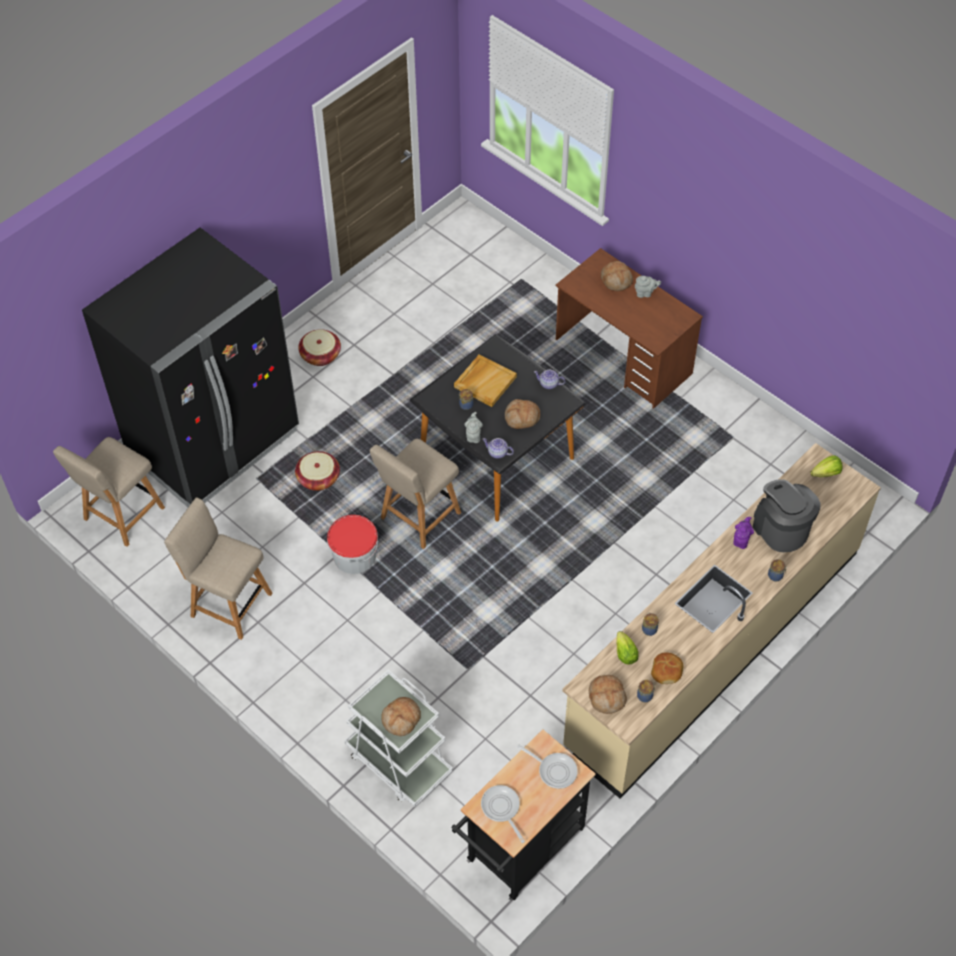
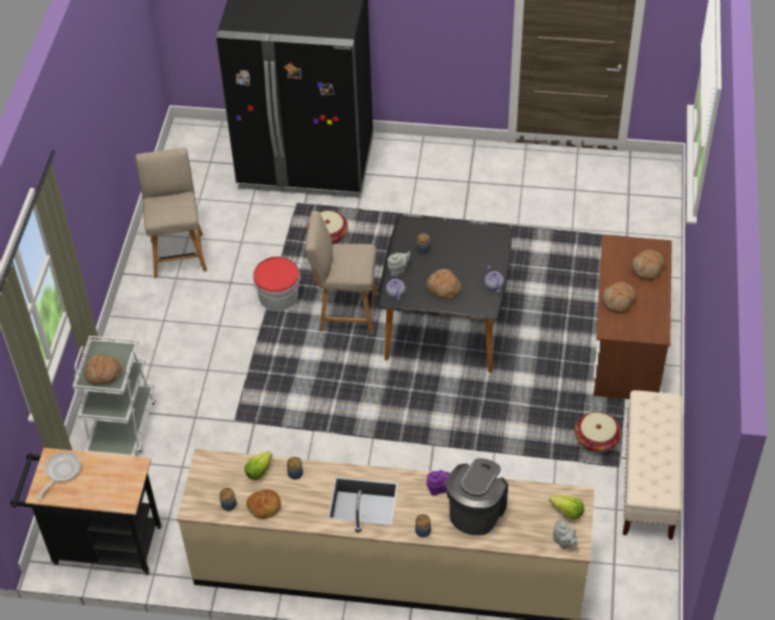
camera: 55 degrees right, 5 degrees down
(121, 516) = (201, 156): beige chair -> none
(320, 355) = (440, 170): basket -> basket (596, 439)
(485, 381) = (457, 247): beige tray -> none
(554, 770) = (118, 485): frying pan -> none
(607, 697) = (208, 481): bread -> bread (618, 301)
(645, 293) = (654, 294): grey teapot -> grey teapot (564, 542)
(761, 428) = (648, 481): none -> beige bench

